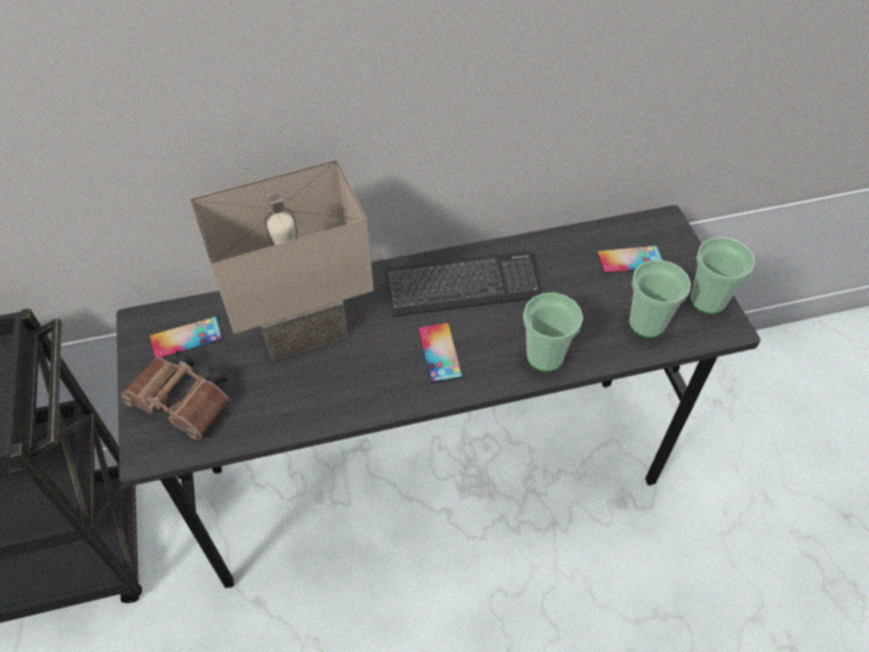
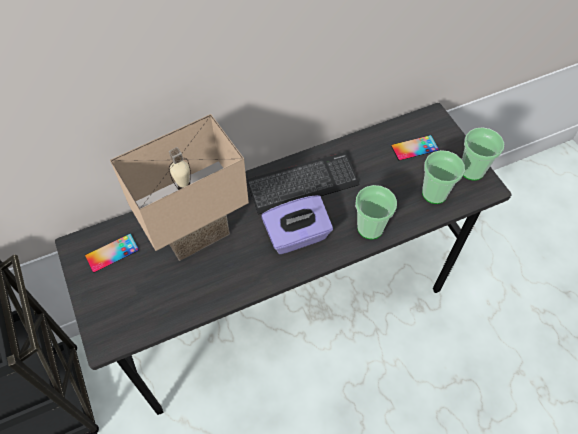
camera: 10 degrees left, 5 degrees up
(185, 404) = (123, 303): brown binoculars -> none
(440, 352) = (297, 236): phone -> purple tissue box

